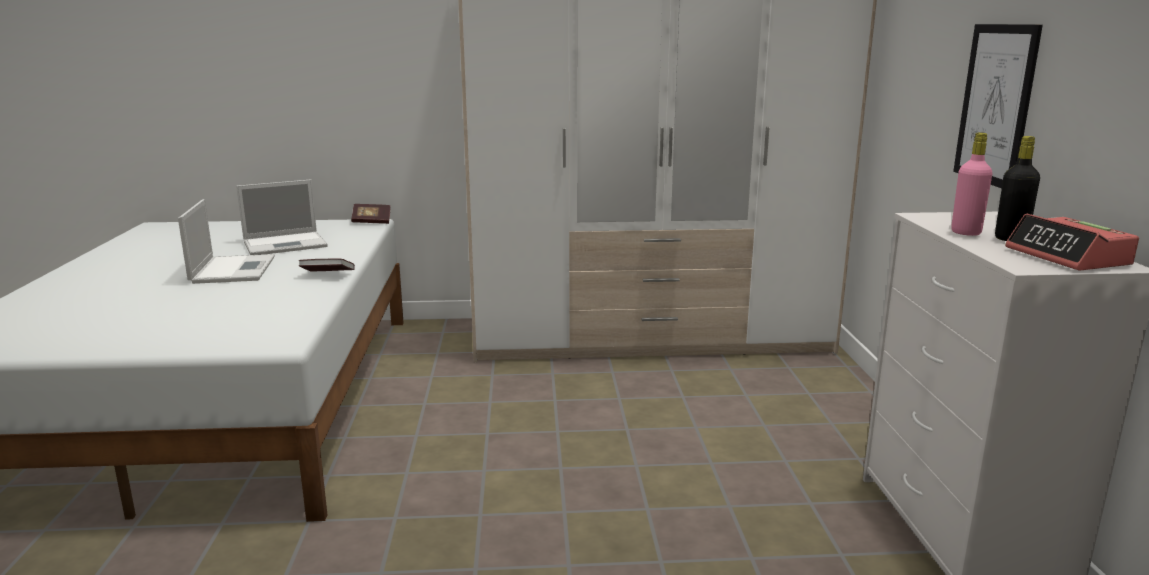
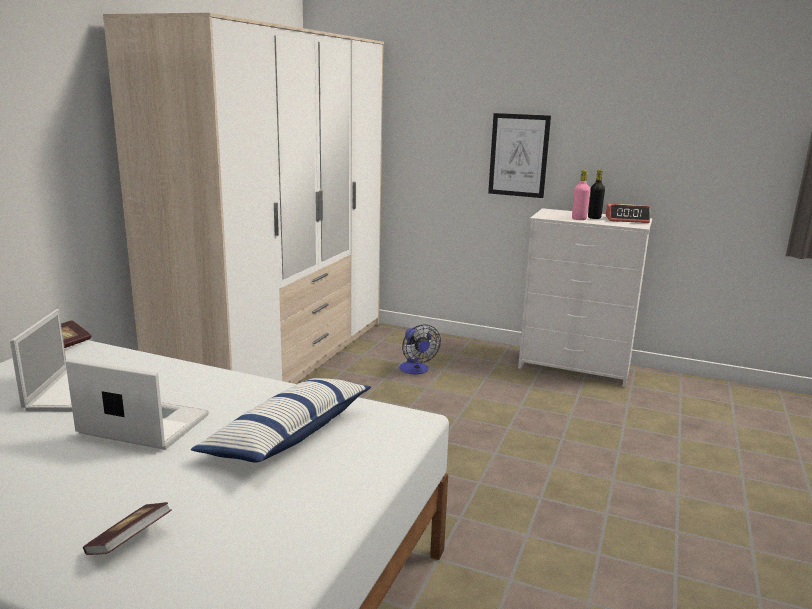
camera: 65 degrees left, 0 degrees up
(229, 308) = (288, 435): none -> pillow
(327, 275) = (239, 384): book -> book (129, 542)
(735, 408) = (416, 370): none -> fan

